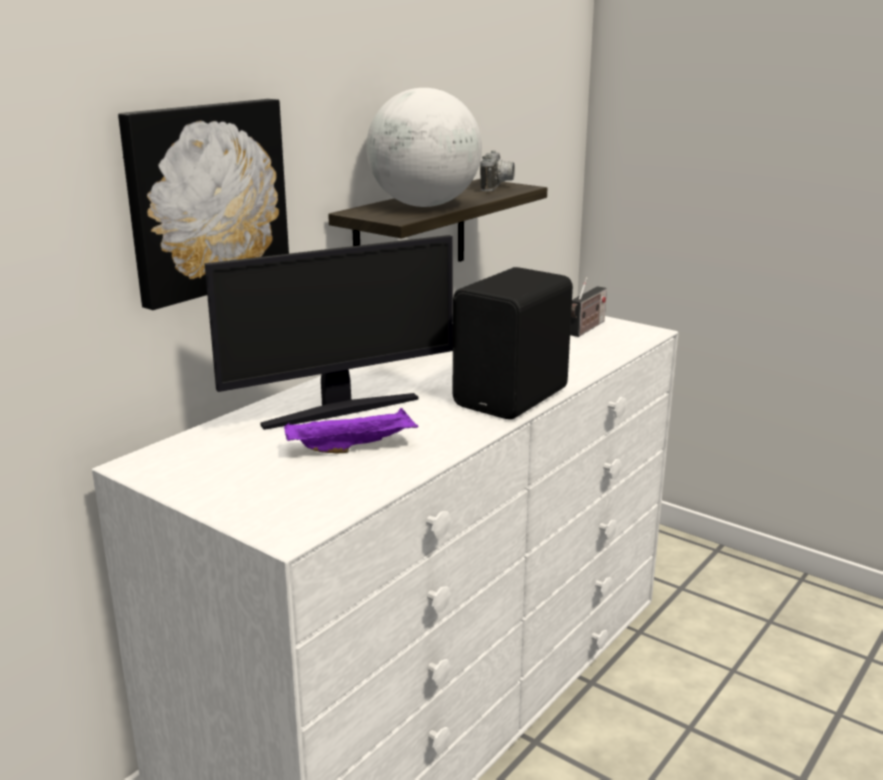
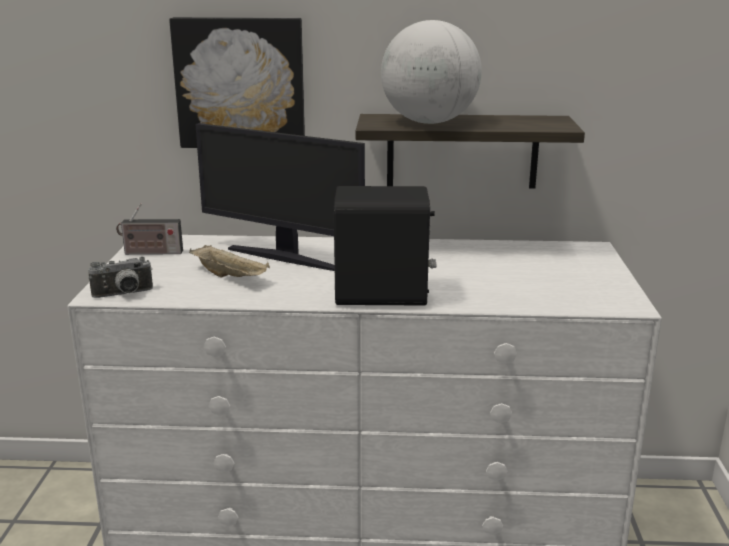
camera: 55 degrees right, 0 degrees up
(353, 447) = (231, 276): purple tray -> beige tray
(497, 187) = (543, 123): camera -> camera (124, 295)
(586, 329) = (584, 282): radio -> radio (150, 253)

